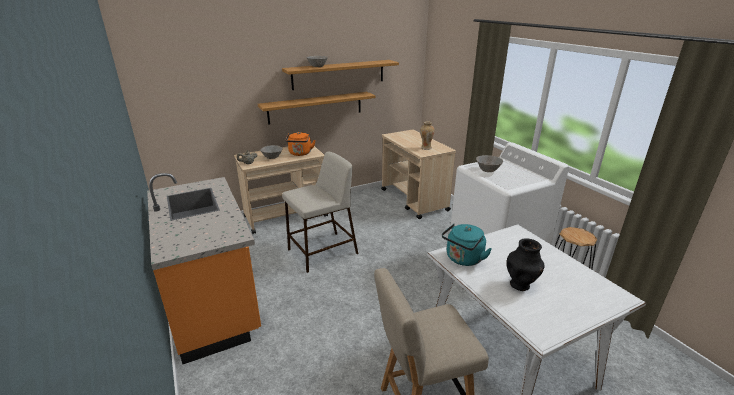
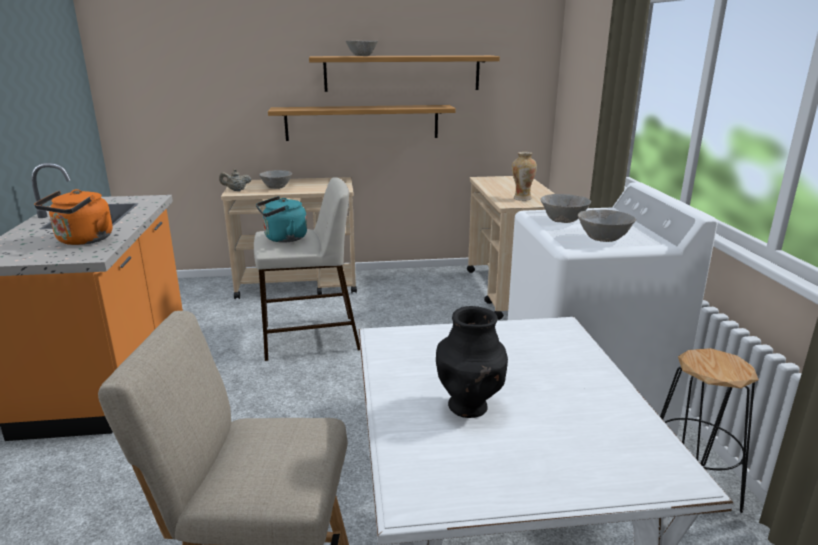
camera: 20 degrees right, 5 degrees down
(300, 154) = (319, 187): orange kettle -> orange kettle (83, 241)
(463, 259) = (407, 348): turquoise kettle -> turquoise kettle (283, 239)
(517, 180) = (602, 239): none -> grey bowl

